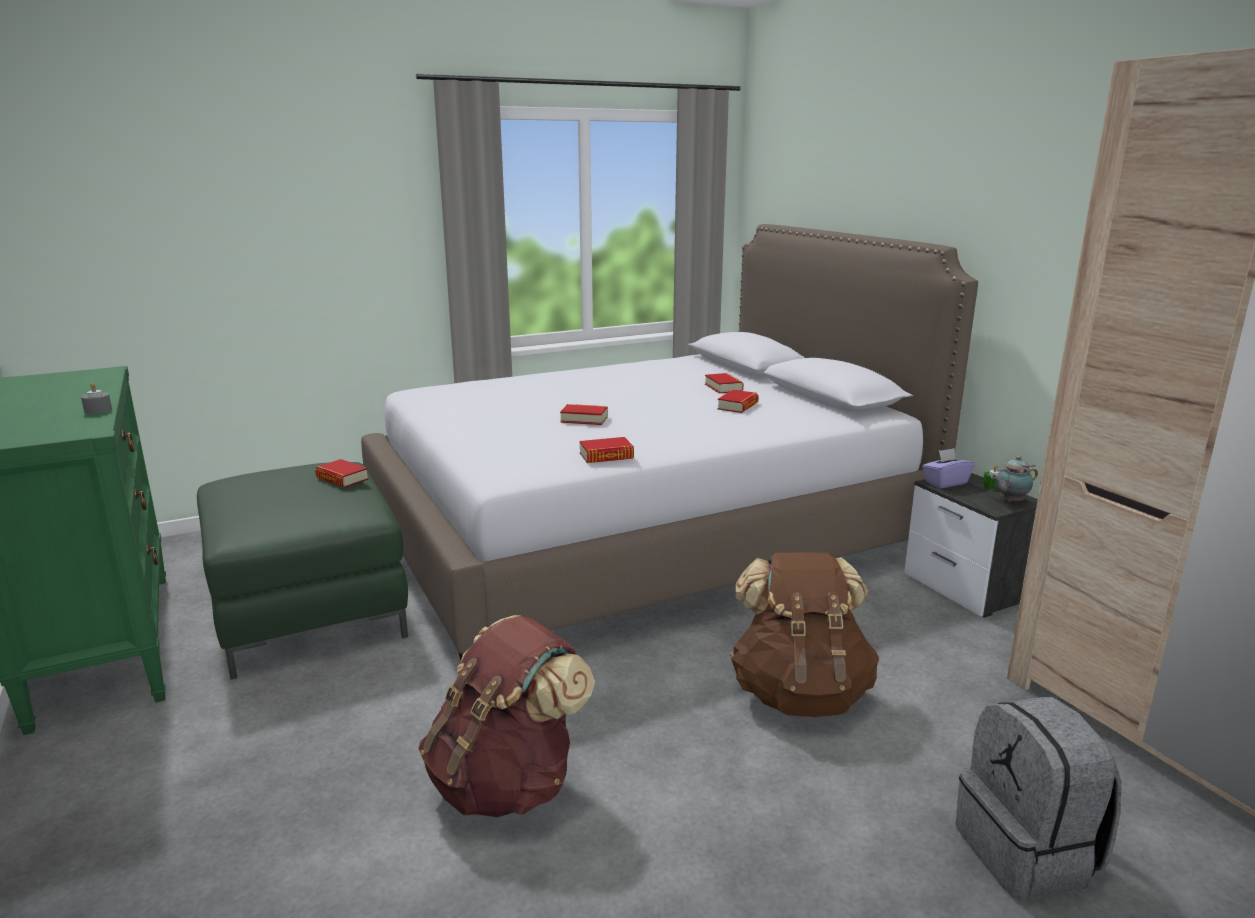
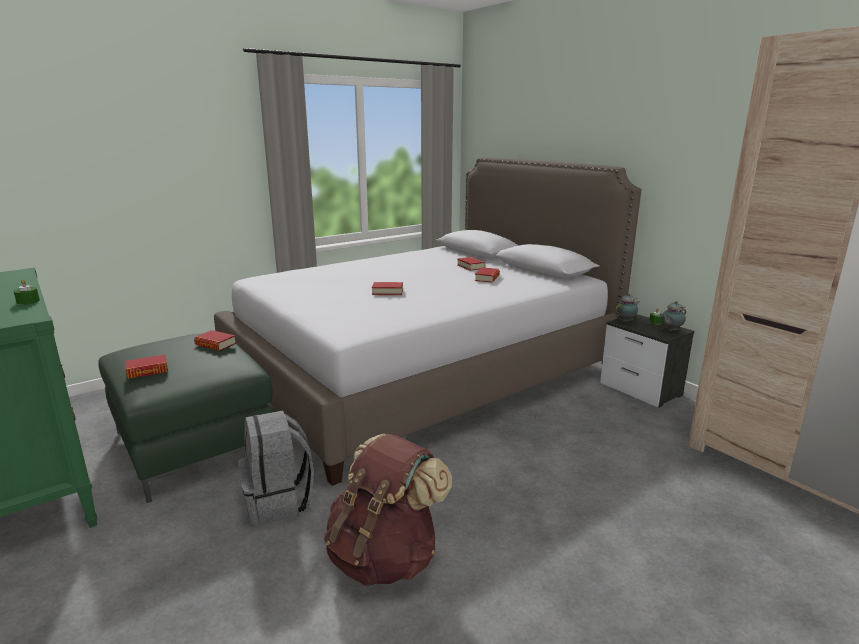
camera: 10 degrees left, 0 degrees up
(98, 410) = (28, 301): grey candle -> green candle
(606, 456) = (416, 316): book -> book (147, 371)
(800, 694) = (563, 469): brown backpack -> none
(945, 482) = (626, 321): purple tissue box -> teapot
(1028, 853) = (746, 560): grey backpack -> grey backpack (279, 502)

